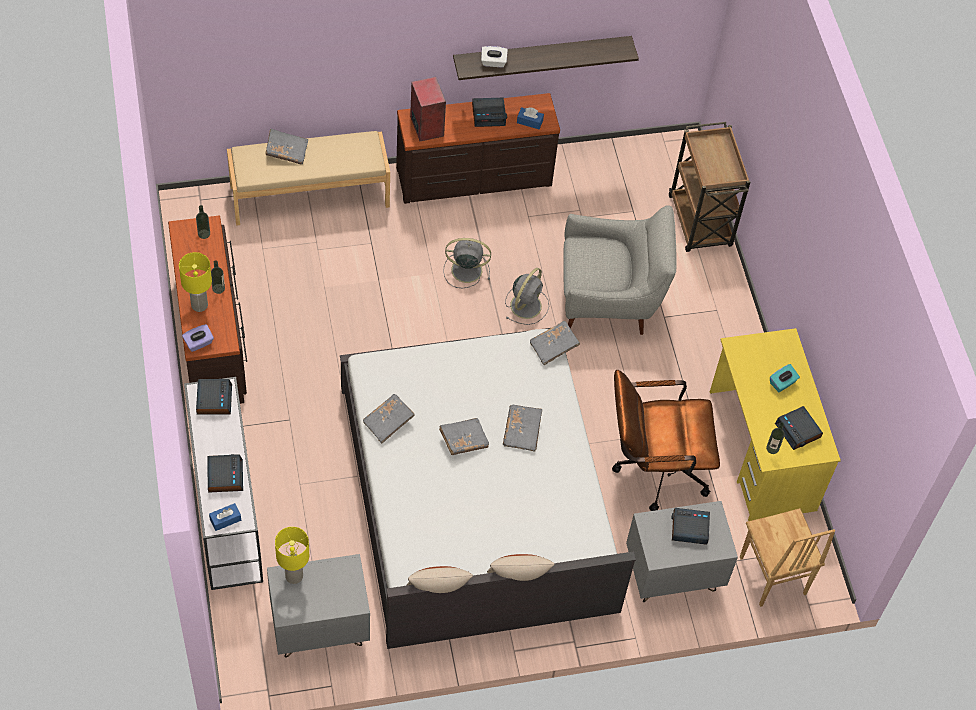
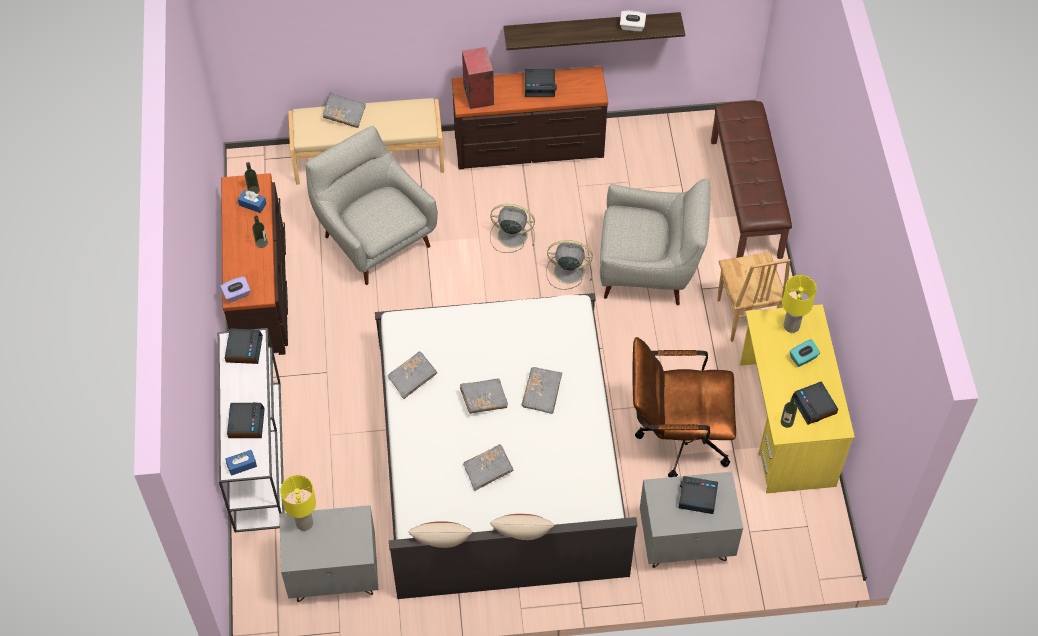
camera: 10 degrees right, 0 degrees up
(200, 305) = (242, 258): yellow table lamp -> yellow table lamp (791, 326)
(324, 278) = (374, 238): none -> grey armchair
(493, 62) = (542, 34): white tissue box -> white tissue box (632, 27)
(526, 305) = (567, 271): grey fan -> grey fan turned 120 degrees counterclockwise
(529, 121) = (579, 93): blue tissue box -> blue tissue box (252, 204)
(553, 347) = (581, 313): grey book -> grey book (488, 471)
(700, 223) = (746, 198): brown cart -> brown bench
(771, 576) = (784, 549): brown chair -> brown chair (744, 317)

